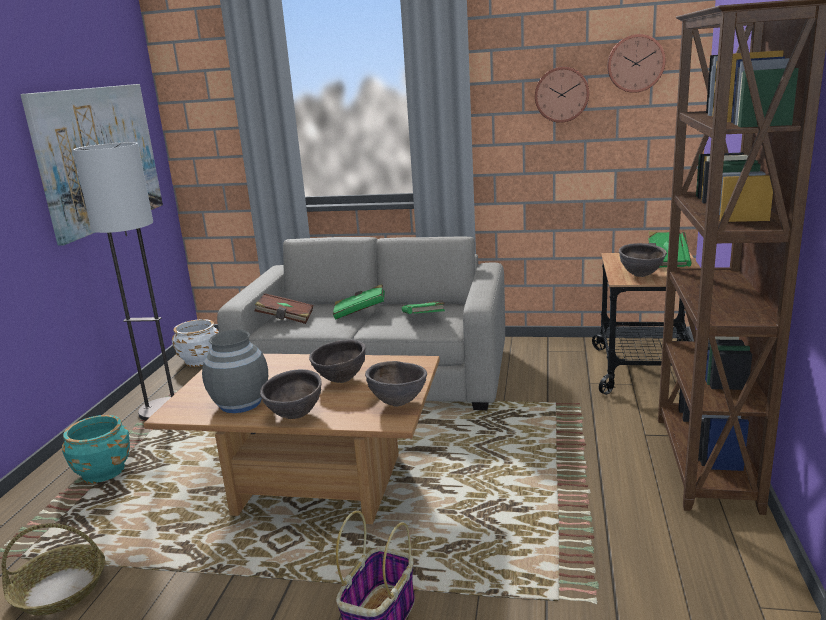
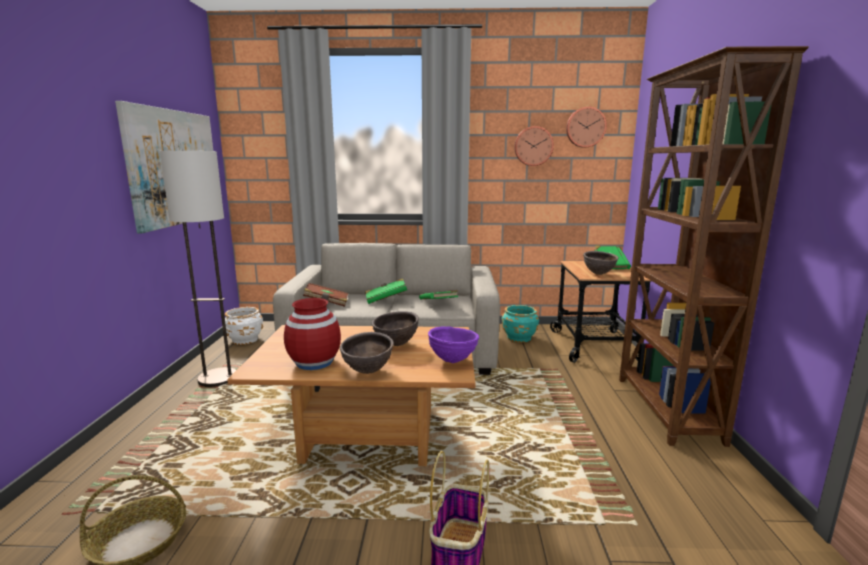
camera: 10 degrees left, 5 degrees down
(104, 472) = (171, 430): turquoise planter -> turquoise planter (519, 337)
(240, 403) = (314, 362): grey vase -> red vase
(398, 403) = (453, 360): brown bowl -> purple bowl

